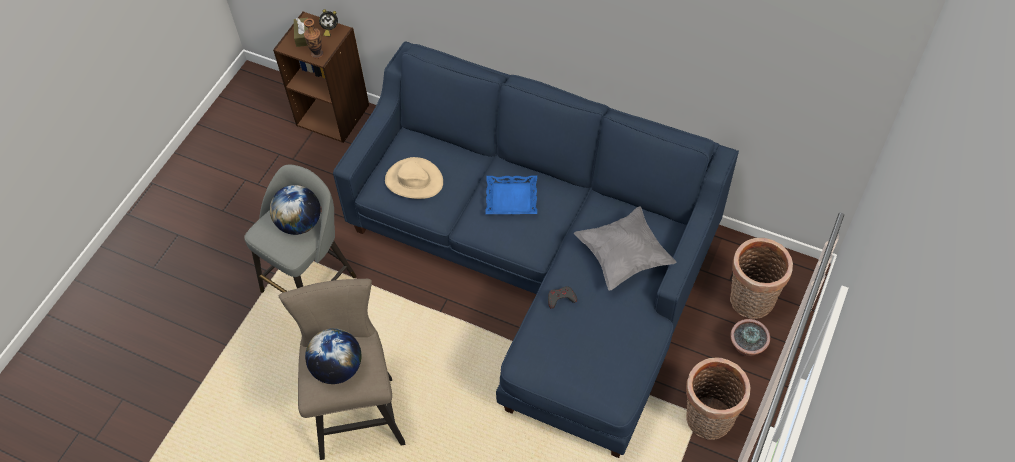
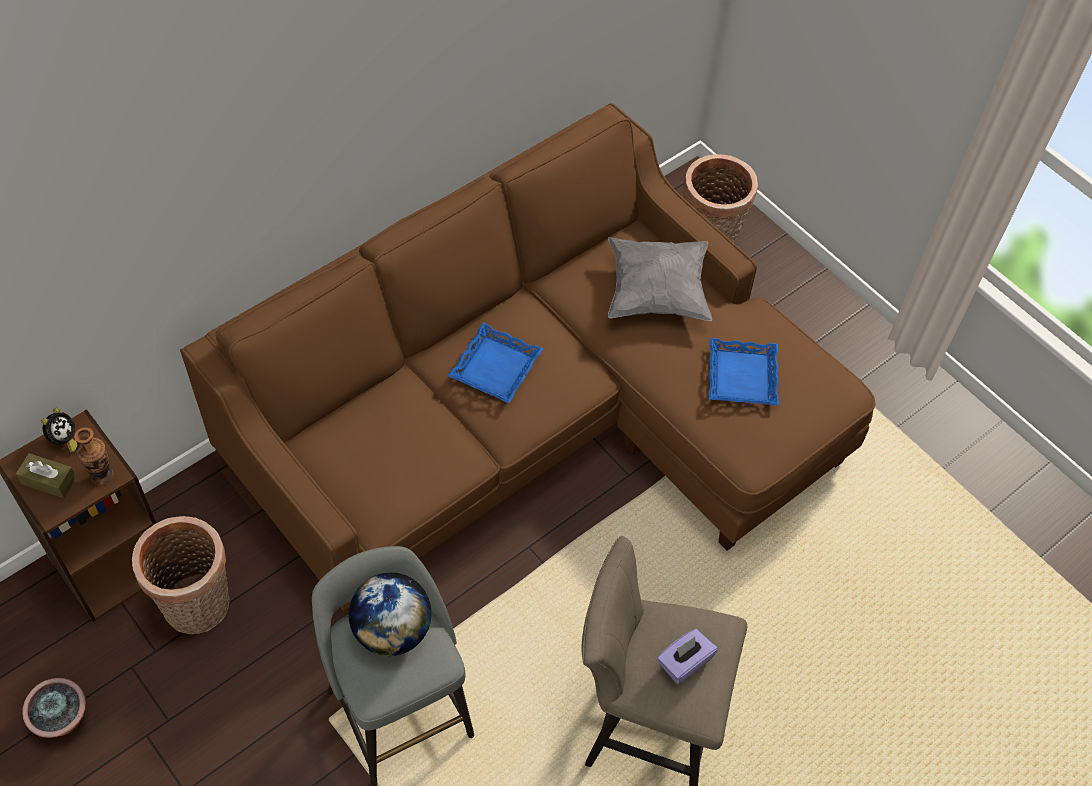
camera: 70 degrees left, 0 degrees up
(337, 368) = (684, 662): globe -> purple tissue box
(414, 181) = (393, 465): beige hat -> none
(542, 264) = (538, 418): blue sofa -> brown sofa
(561, 298) = (681, 380): grey game controller -> none
(585, 331) = (741, 376): none -> blue tray
(707, 421) = (834, 357): basket -> basket (198, 608)
(746, 347) = (761, 278): potted plant -> potted plant (63, 720)

